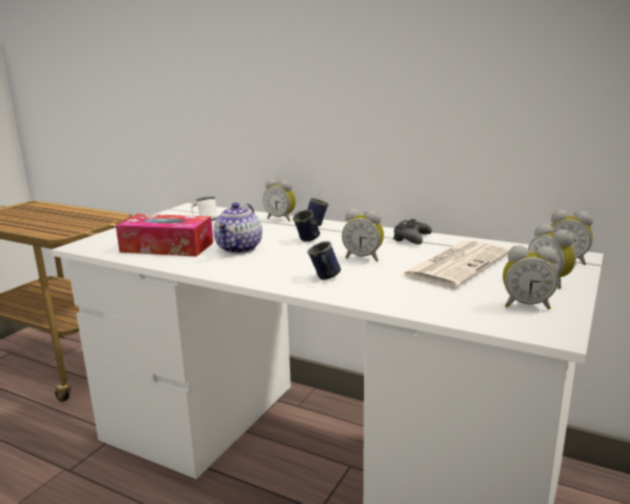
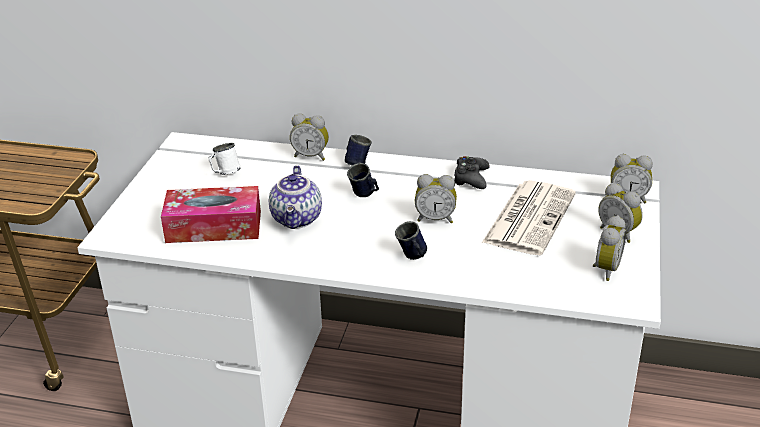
camera: 15 degrees left, 15 degrees up
(526, 305) = (605, 269): alarm clock -> alarm clock turned 60 degrees counterclockwise

